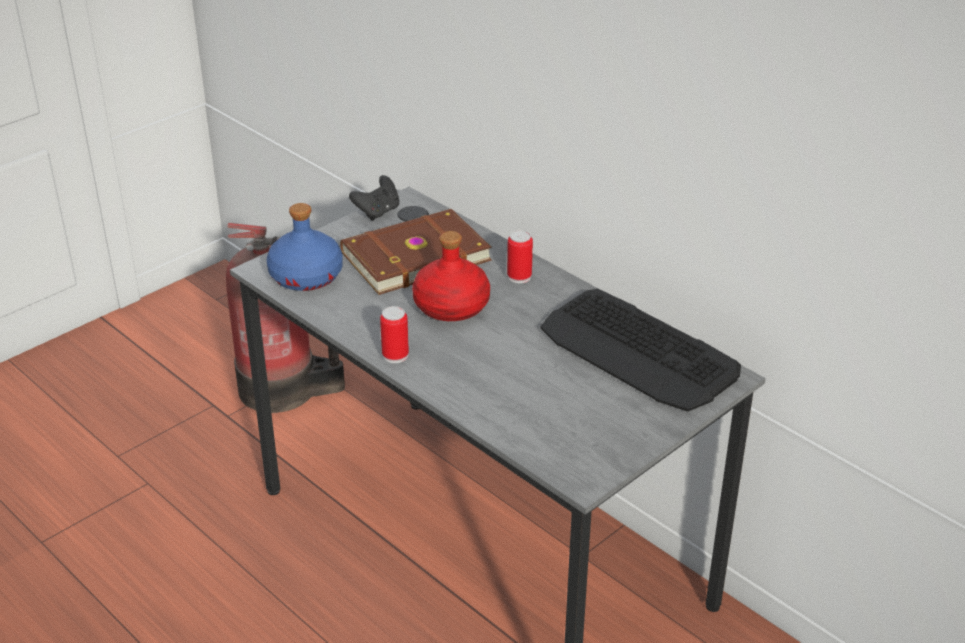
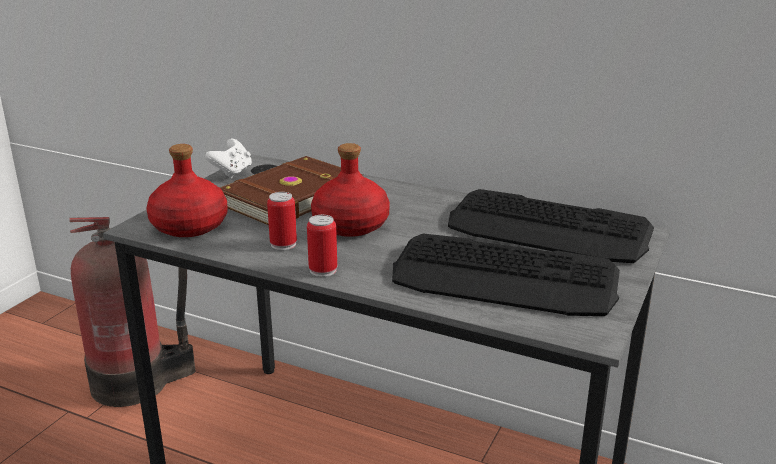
camera: 20 degrees left, 10 degrees down
(307, 277) = (190, 226): blue bottle -> red bottle
(377, 212) = (232, 172): black game controller -> white game controller
(519, 277) = (397, 196): can -> can (283, 244)
(551, 401) = (504, 278): none -> keyboard

